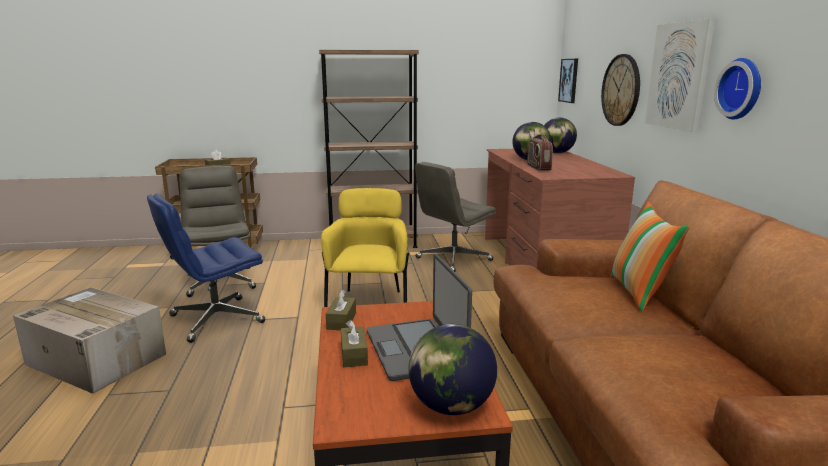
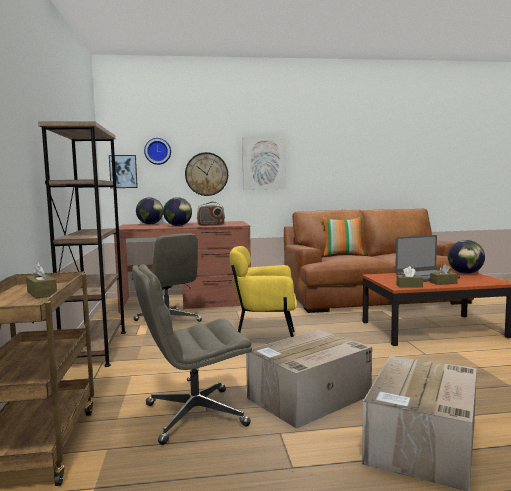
camera: 90 degrees left, 10 degrees down
(215, 320) = (308, 397): blue office chair -> cardboard box
(742, 89) = (309, 167): wall clock -> wall clock (158, 151)

